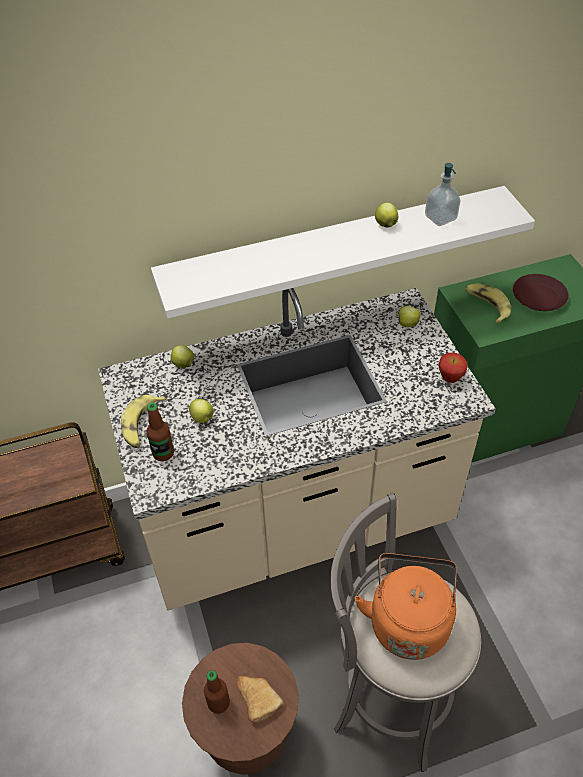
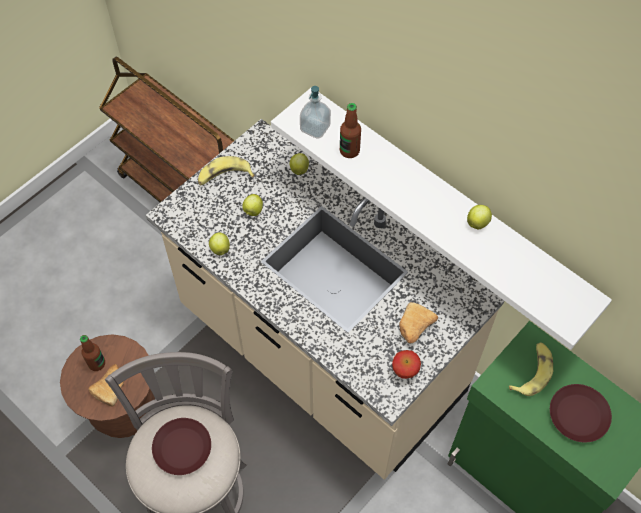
camera: 60 degrees right, 10 degrees up
(163, 453) = (206, 203): bottle -> bottle (349, 151)
(406, 324) = (450, 310): apple -> apple (220, 248)
(408, 620) = (183, 448): orange kettle -> brown plate
(409, 354) = (413, 328): none -> bread
(440, 218) = (518, 263): soap dispenser -> soap dispenser (315, 128)

